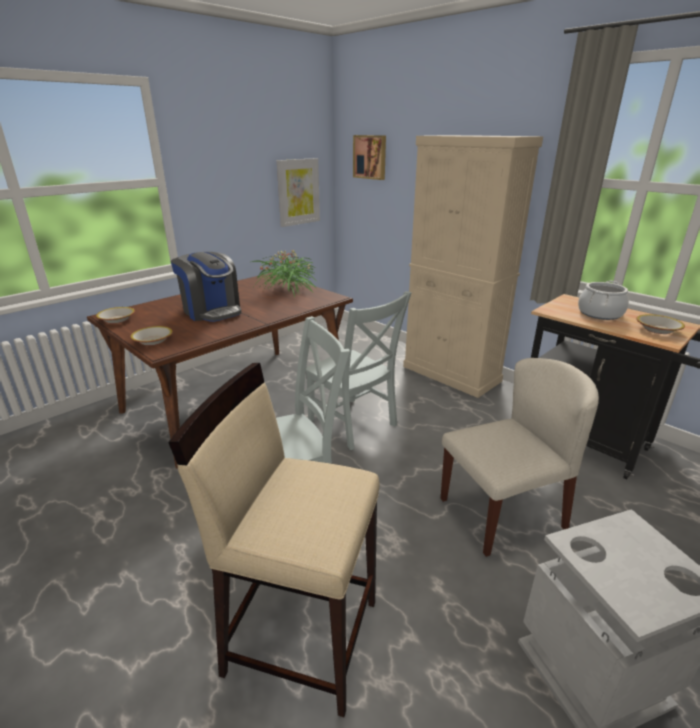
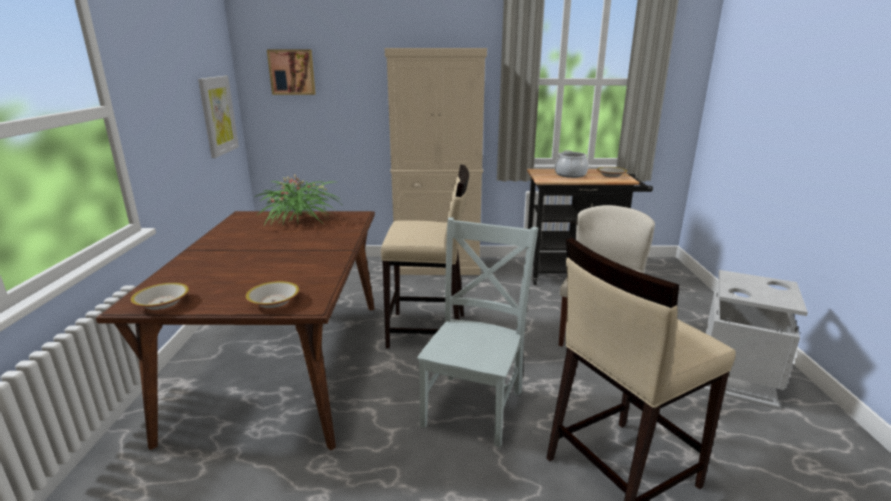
camera: 45 degrees left, 5 degrees down
(212, 311) = (266, 258): coffee machine -> none
(354, 424) = (428, 331): grey chair -> beige stool

